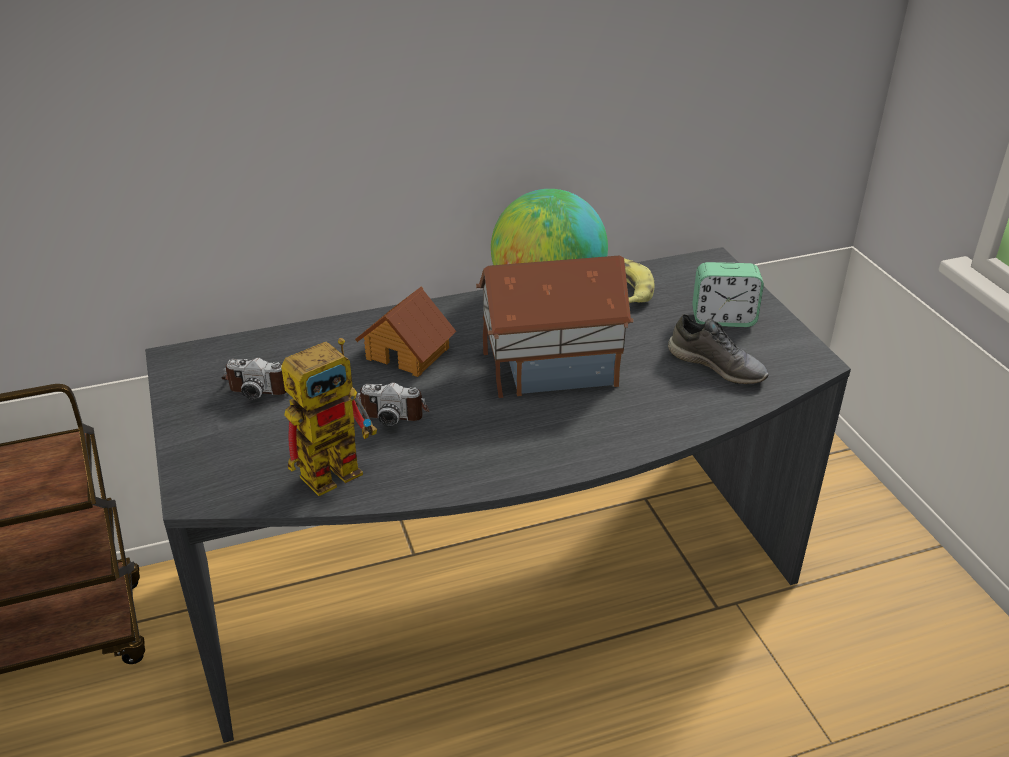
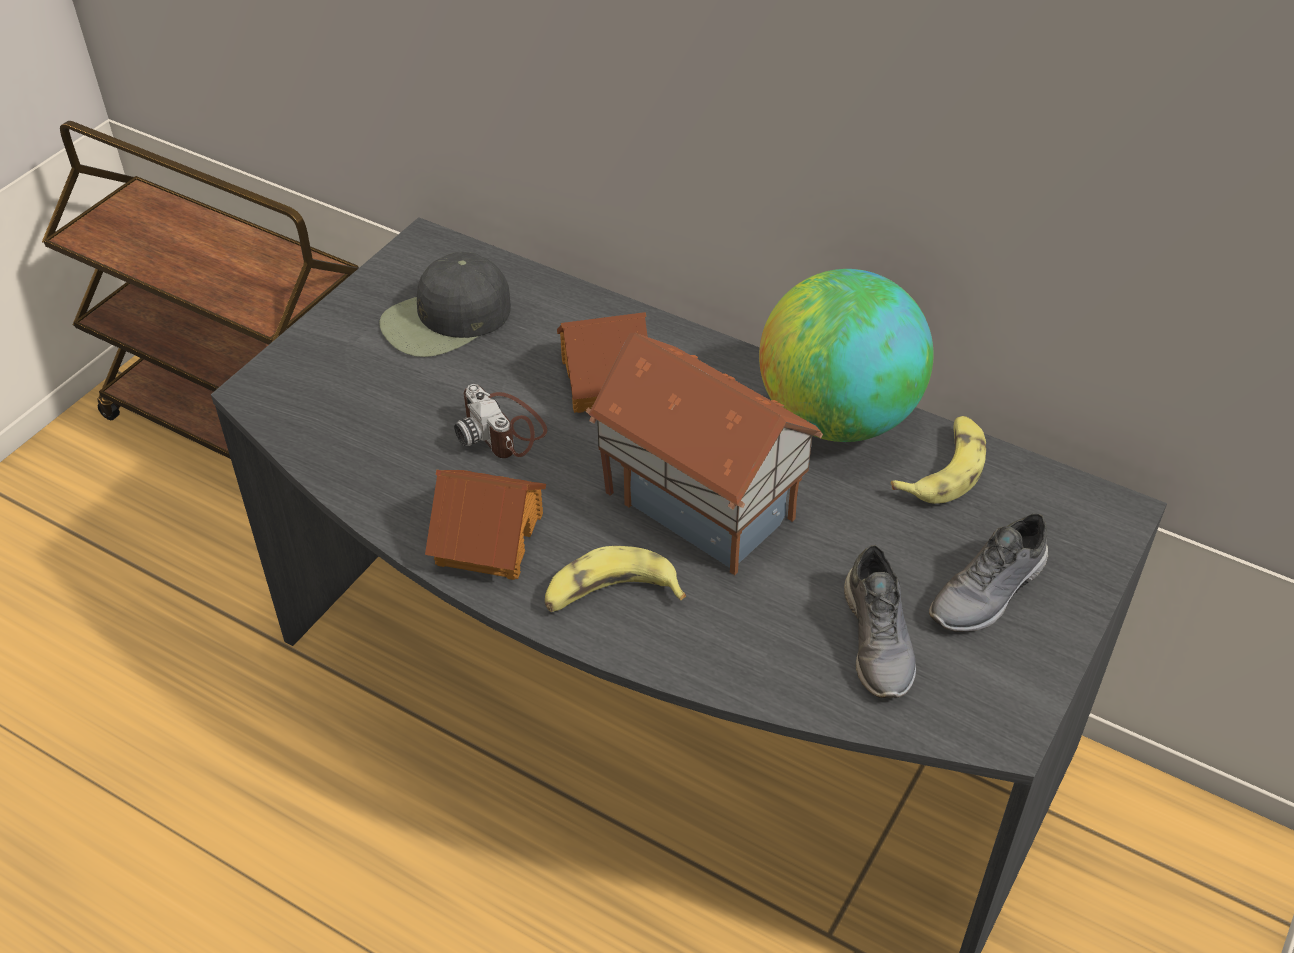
camera: 50 degrees right, 10 degrees up
(261, 384) = (446, 320): camera -> black cap
(339, 467) = (380, 451): toy robot -> none
(476, 459) = (487, 538): none -> toy house
(581, 435) = (610, 595): none -> banana
(723, 319) = (989, 592): alarm clock -> grey shoe

